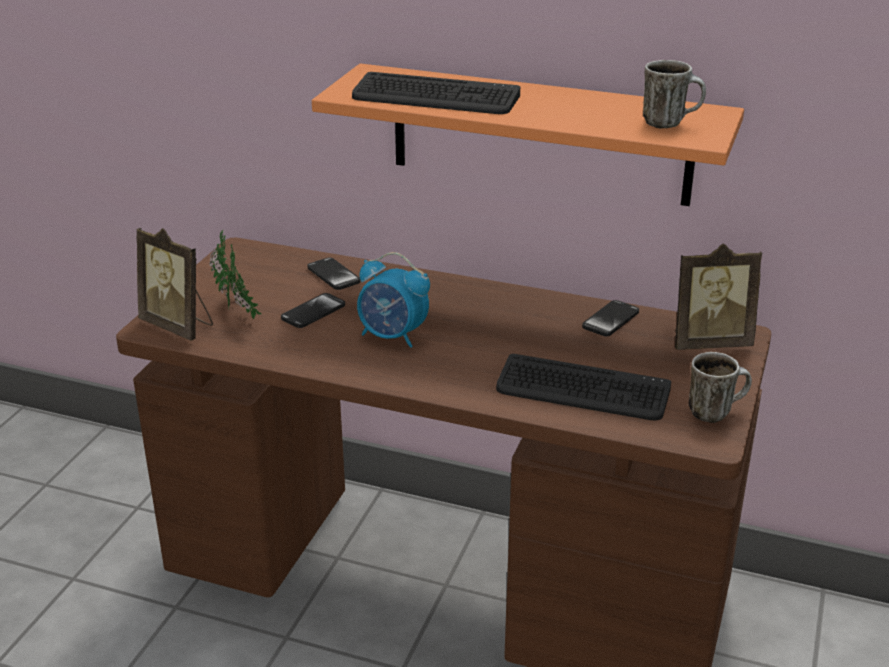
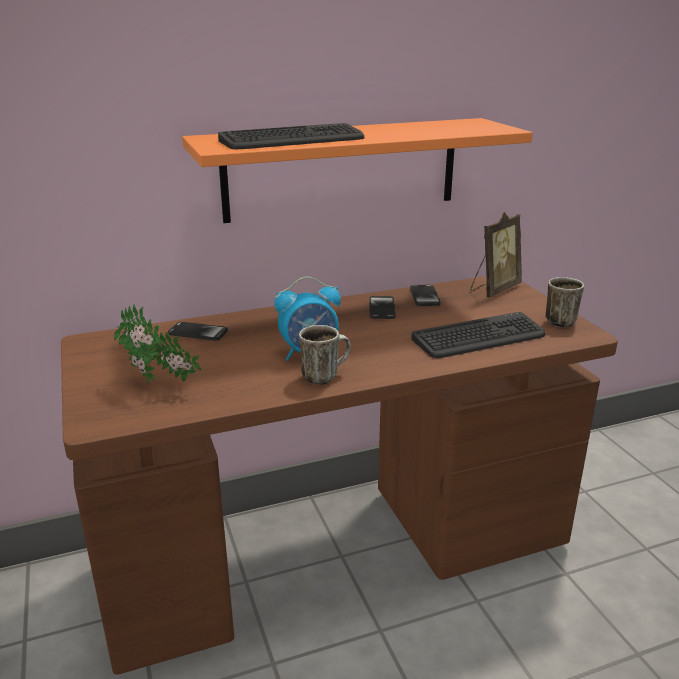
camera: 40 degrees left, 5 degrees down
(179, 325) = (119, 411): picture frame -> none
(313, 312) = (223, 360): phone -> phone (382, 309)
(670, 123) = (468, 127): mug -> mug (324, 376)

